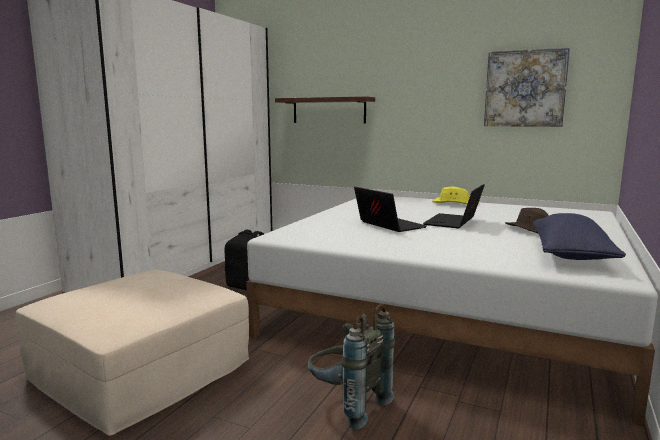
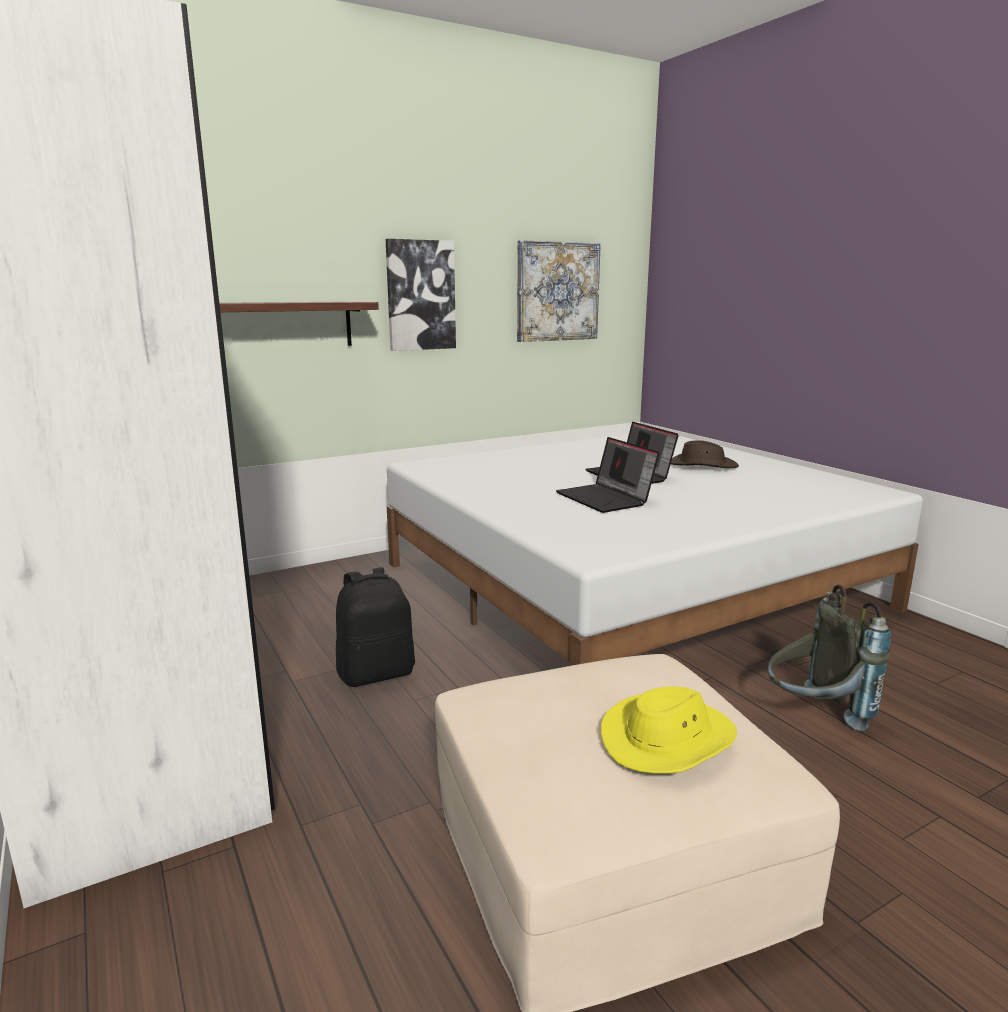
camera: 55 degrees left, 5 degrees up
(388, 225) = (606, 499): laptop -> laptop turned 120 degrees counterclockwise
(411, 93) = (420, 295): none -> picture
(454, 203) = (531, 452): yellow hat -> yellow hat (668, 739)
(570, 255) = (805, 482): blue pillow -> none

